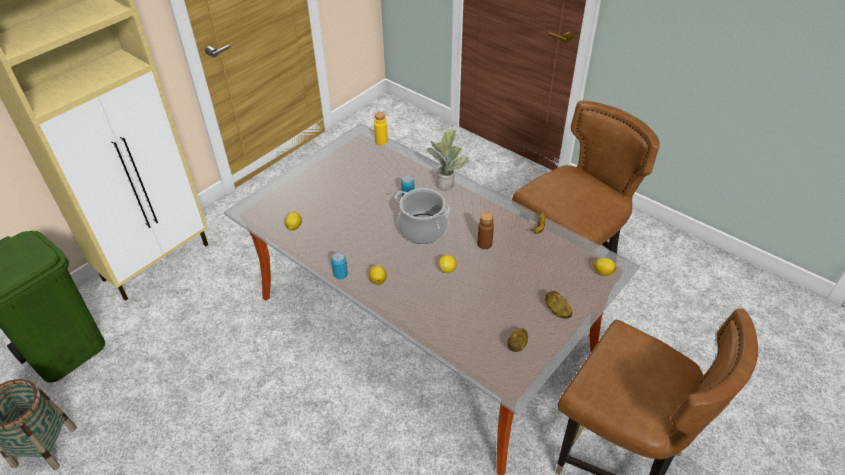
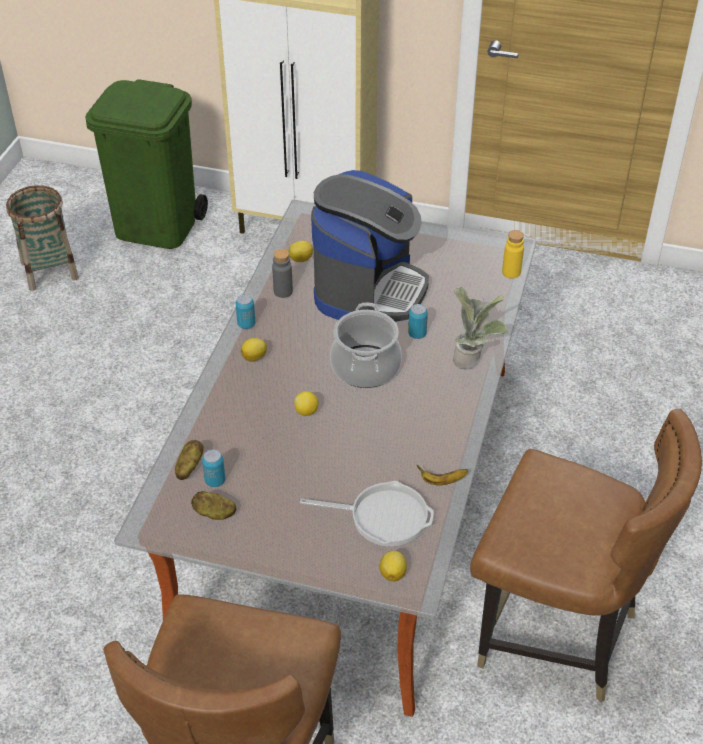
camera: 65 degrees right, 0 degrees up
(321, 246) = (283, 291): none -> grey bottle
(351, 204) = (369, 290): none -> coffee machine
(484, 244) = (374, 433): brown bottle -> none
(487, 336) = (215, 481): none -> can
(556, 262) = (383, 517): none -> frying pan
(557, 310) = (292, 539): potato -> potato (189, 467)

